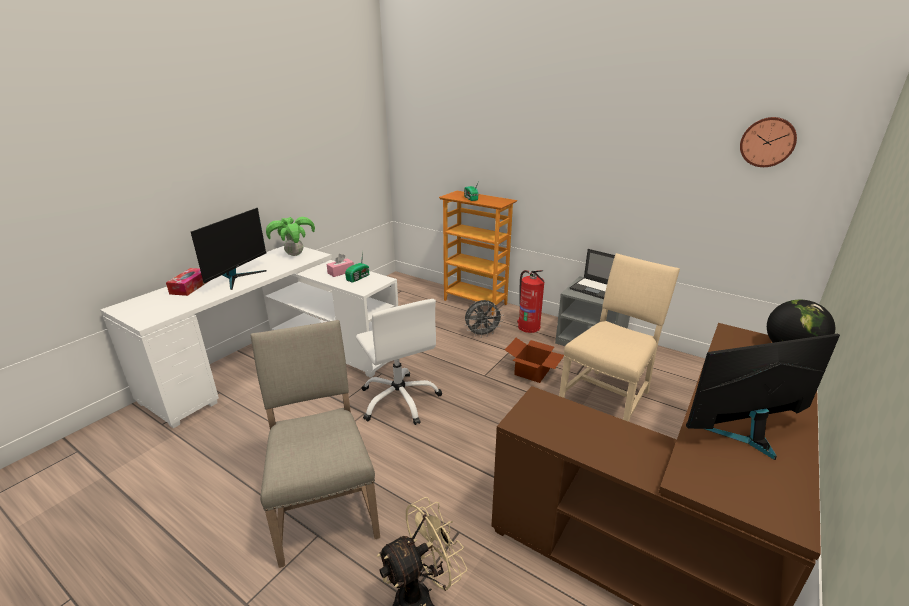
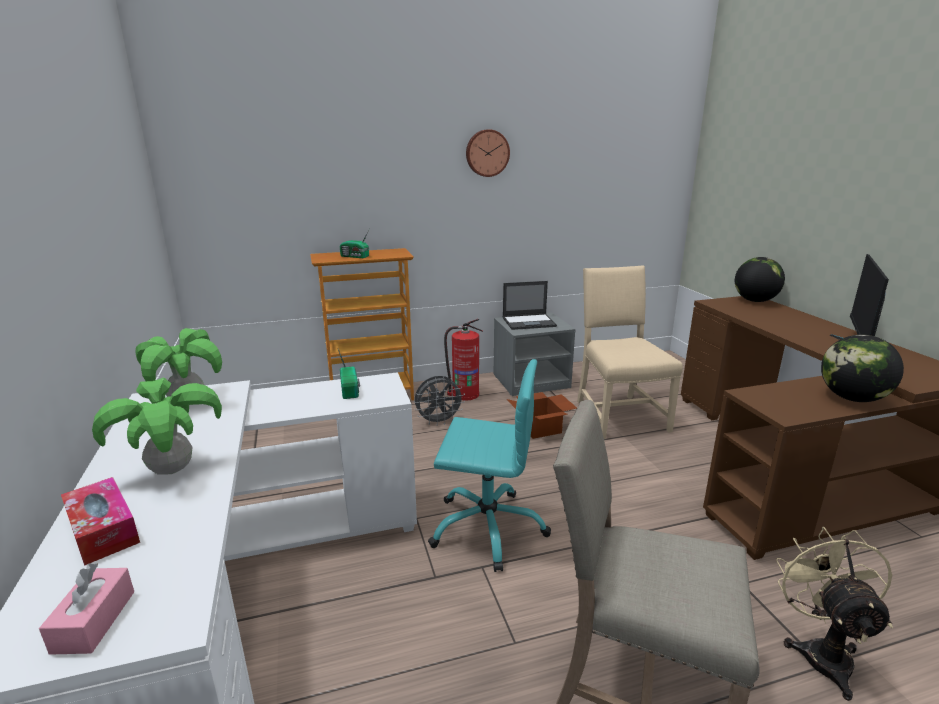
camera: 50 degrees left, 5 degrees down
(238, 277) = (171, 470): monitor -> potted plant
(341, 272) = (308, 395): pink tissue box -> pink tissue box (94, 621)
(399, 400) = (488, 527): white office chair -> turquoise office chair
(482, 334) = (439, 421): grey fan -> grey fan turned 45 degrees clockwise
(612, 454) = (852, 398): none -> globe
(767, 142) = (634, 148): wall clock -> wall clock (487, 153)

